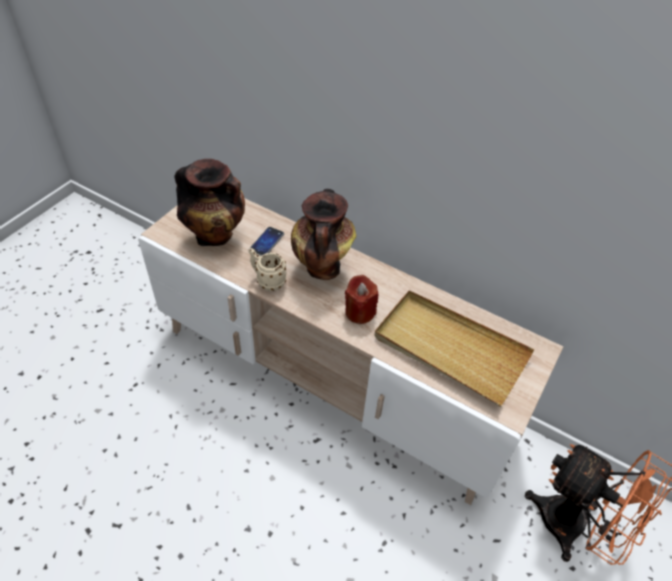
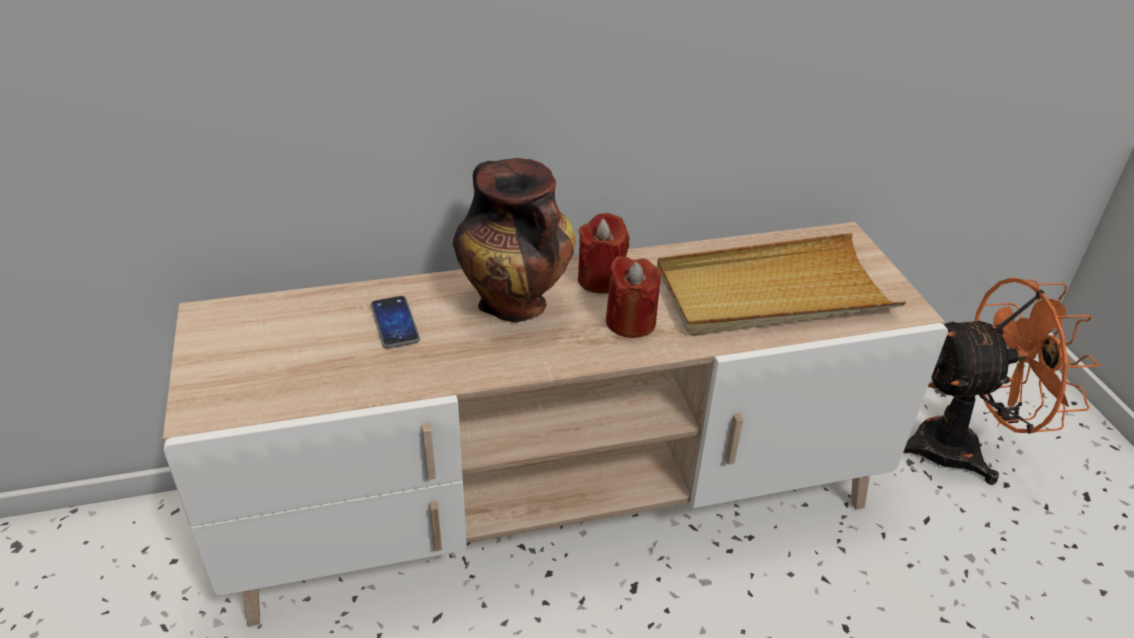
camera: 45 degrees left, 10 degrees down
(216, 236) = (304, 361): vase -> none
(267, 281) = (466, 365): beige mug -> none
(376, 282) = (601, 279): none -> red candle

